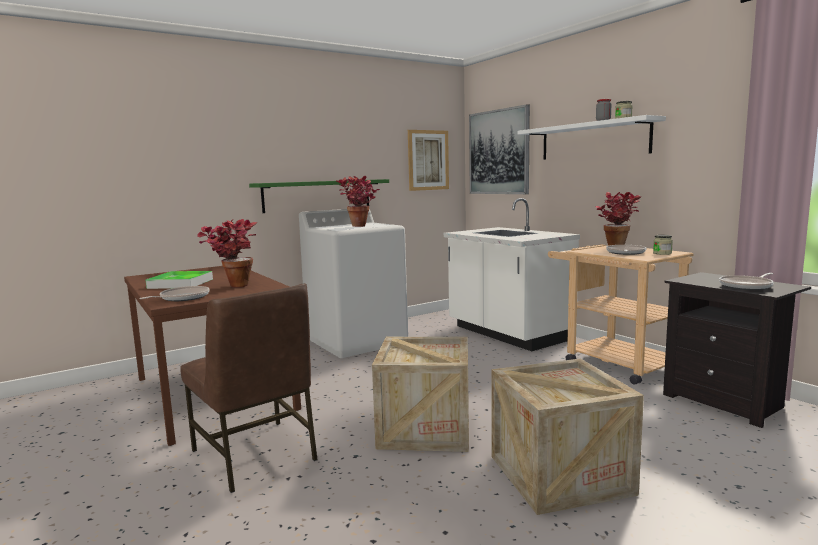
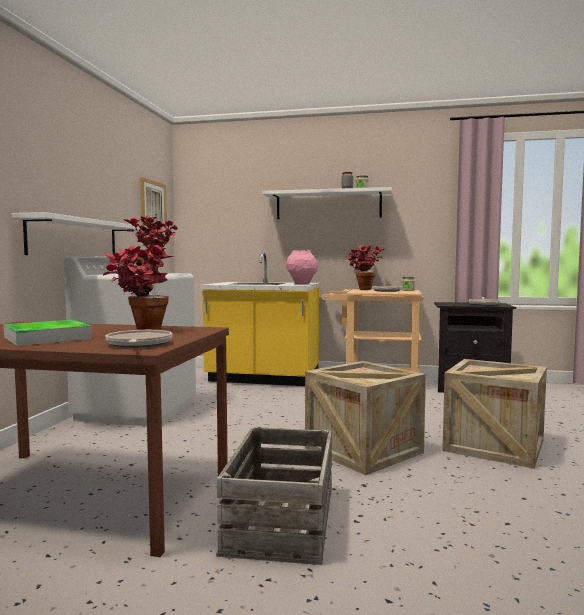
camera: 45 degrees left, 5 degrees down
(256, 455) = (282, 520): brown chair -> crate
(317, 195) = (74, 238): green shelf -> white shelf
(499, 152) = (222, 211): picture -> none
(508, 333) = (263, 378): white counter -> yellow counter
(538, 236) = (302, 284): none -> pink vase

